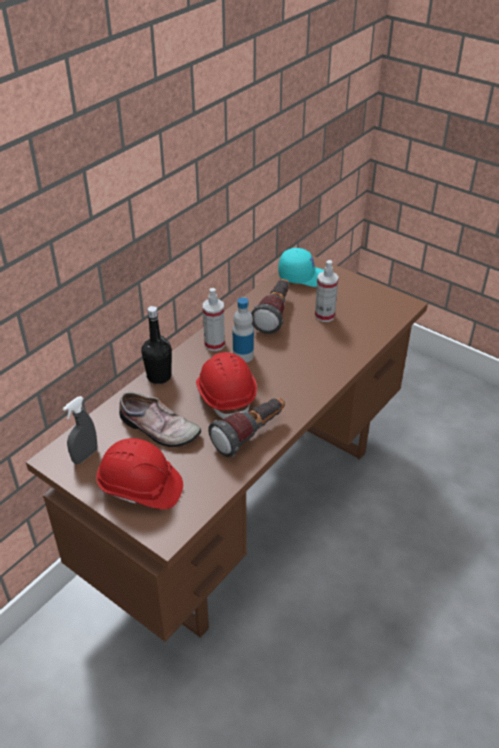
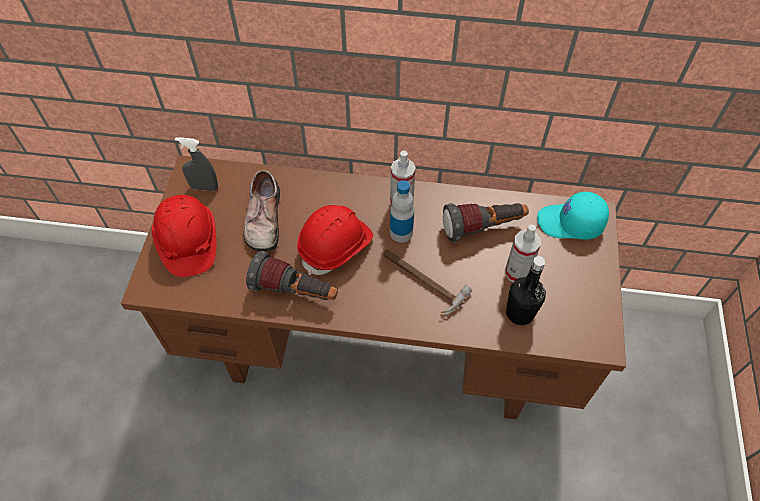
camera: 60 degrees right, 15 degrees up
(159, 376) = (328, 185): black bottle -> black bottle (519, 313)
(295, 363) = (421, 281): none -> hammer
(304, 276) = (570, 223): turquoise cap -> turquoise cap turned 120 degrees clockwise

